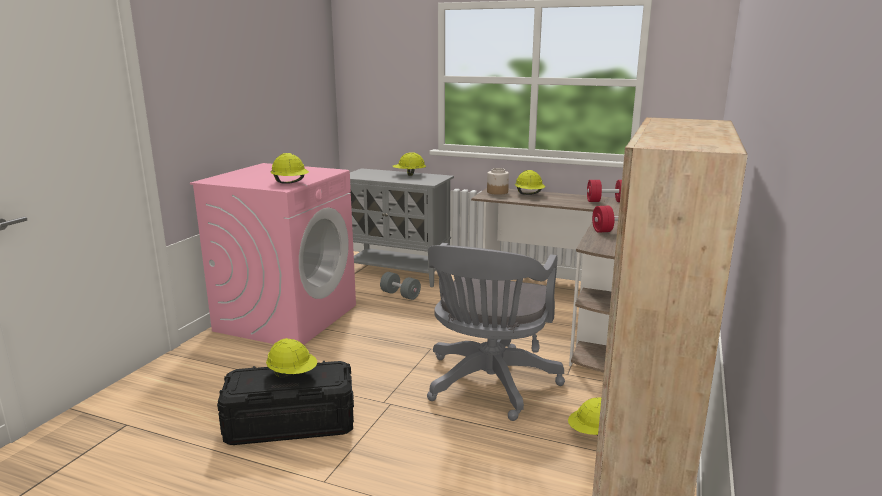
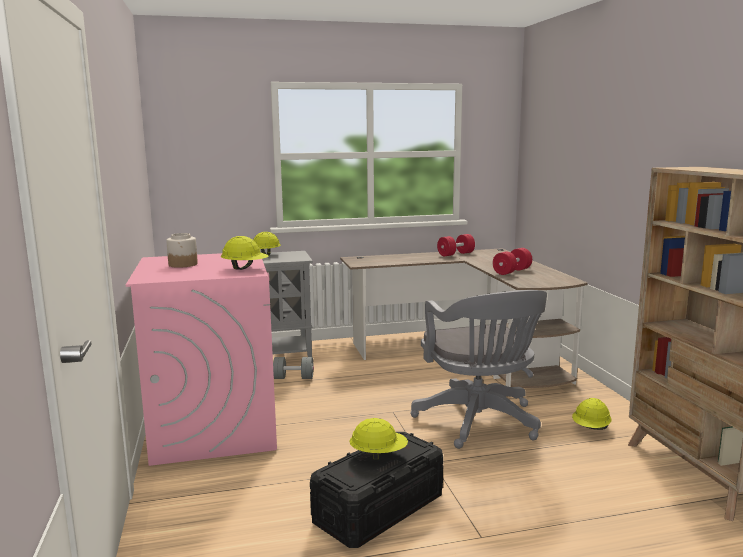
camera: 35 degrees left, 5 degrees down
(497, 192) = (360, 259): jar -> jar (183, 264)
(529, 194) = (389, 258): yellow hard hat -> none

